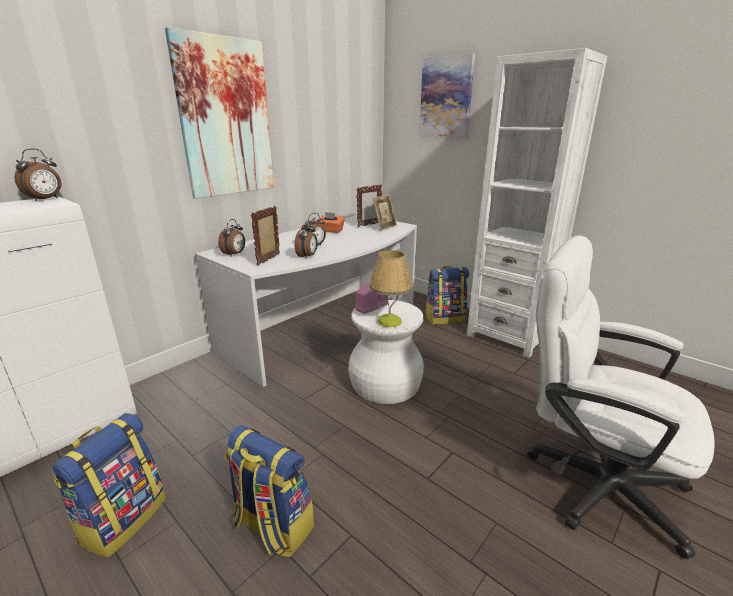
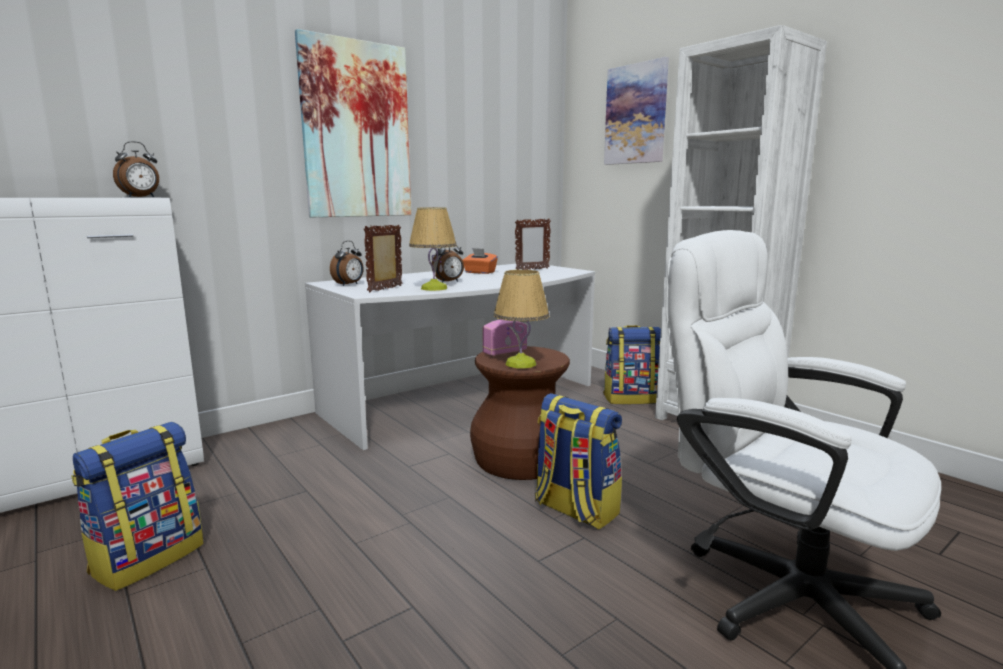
camera: 10 degrees right, 10 degrees down
(272, 526) = (316, 586): backpack -> backpack (574, 509)
(307, 256) = (434, 288): alarm clock -> table lamp
(384, 227) = (550, 271): picture frame -> none
(386, 385) = (521, 460): white stool -> brown stool

